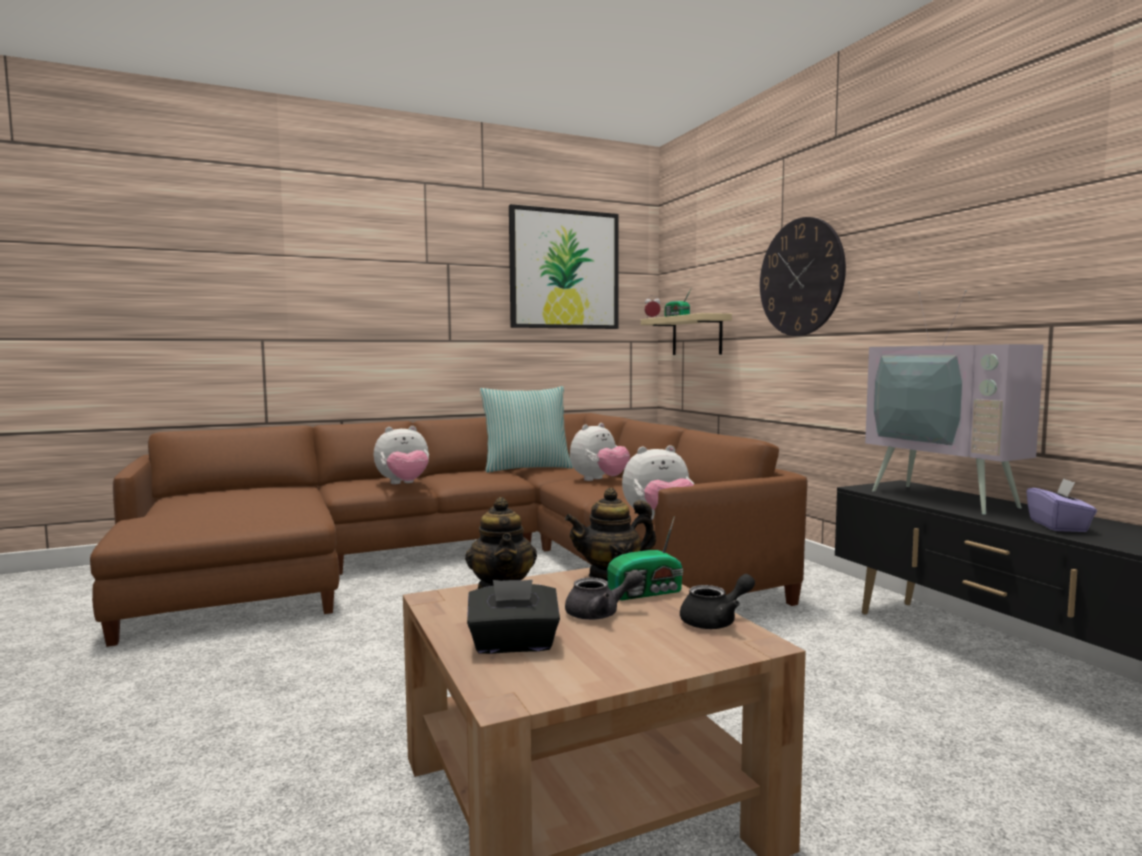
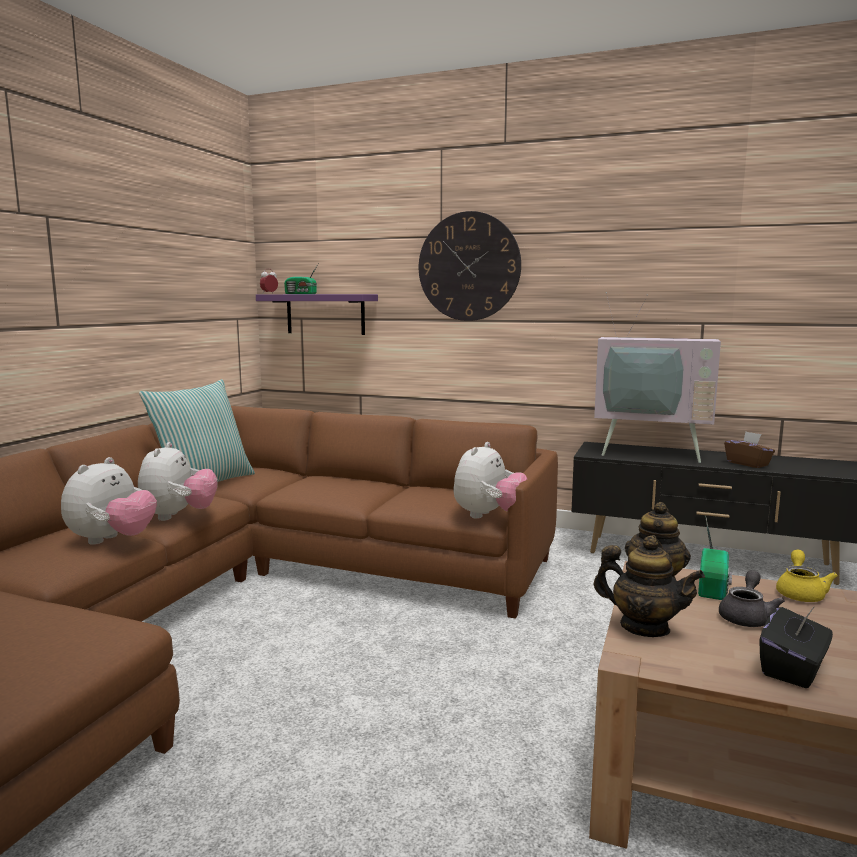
camera: 45 degrees left, 5 degrees up
(564, 269) = (176, 232): picture -> none
(599, 480) = (323, 484): plush toy -> plush toy (178, 516)
(696, 335) = (325, 314): beige shelf -> purple shelf
(716, 621) = (800, 593): black teapot -> yellow teapot
(1058, 526) = (748, 464): purple tissue box -> brown tissue box

